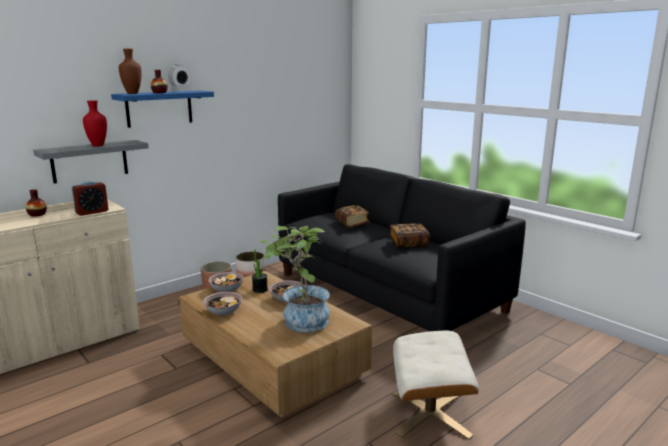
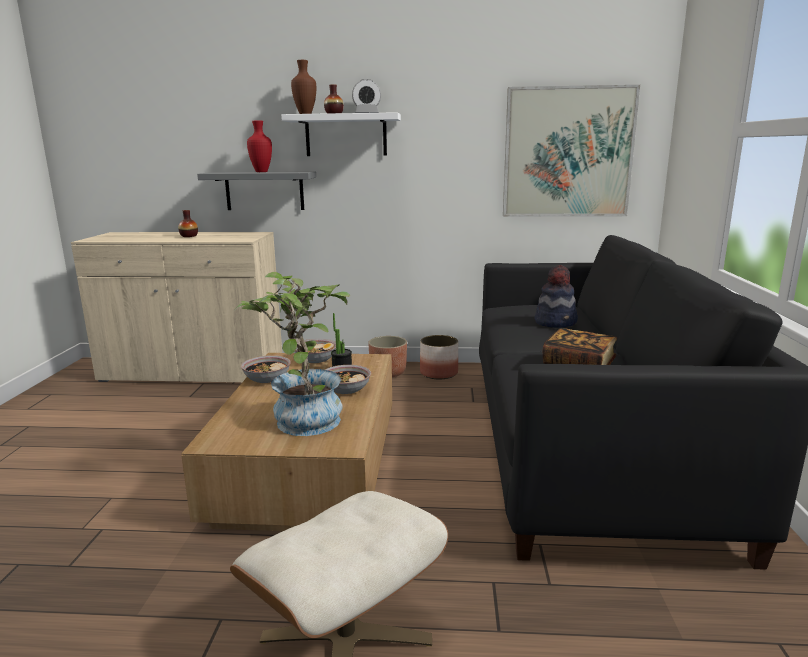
camera: 45 degrees right, 0 degrees up
(92, 212) = (223, 240): alarm clock -> none
(159, 108) = (346, 135): blue shelf -> white shelf
(303, 112) = (567, 153): none -> picture
(352, 223) = (556, 322): book -> hat

